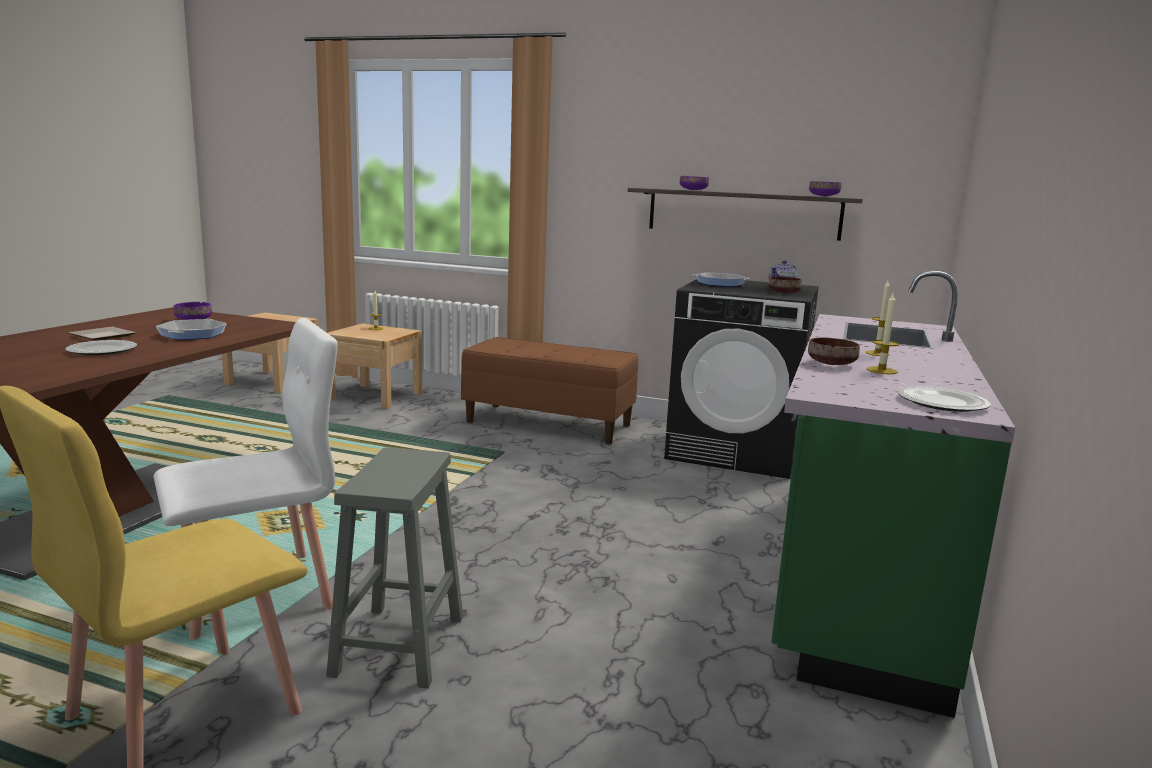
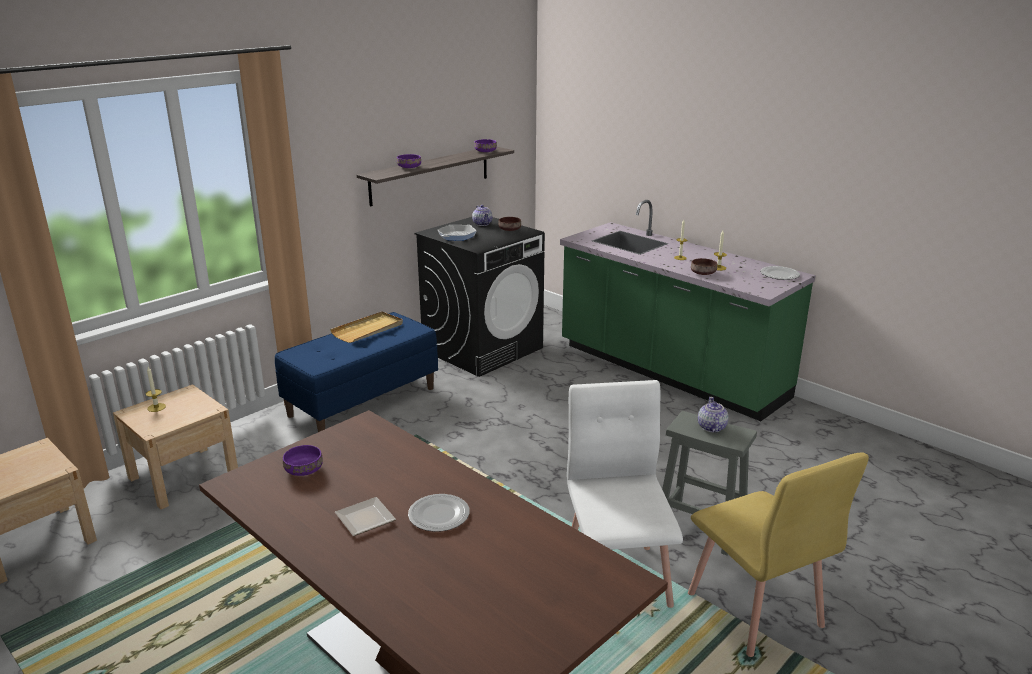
camera: 65 degrees left, 10 degrees up
(192, 334) = (385, 470): frying pan -> none
(404, 471) = (711, 427): none -> teapot
(549, 423) = (362, 401): brown bench -> blue bench
(580, 351) = (368, 330): none -> beige tray

